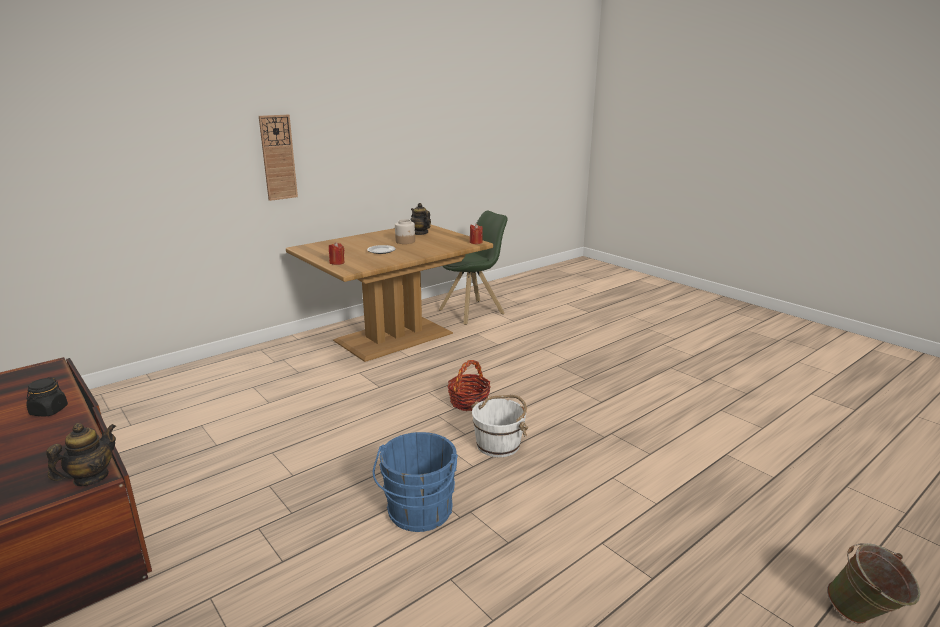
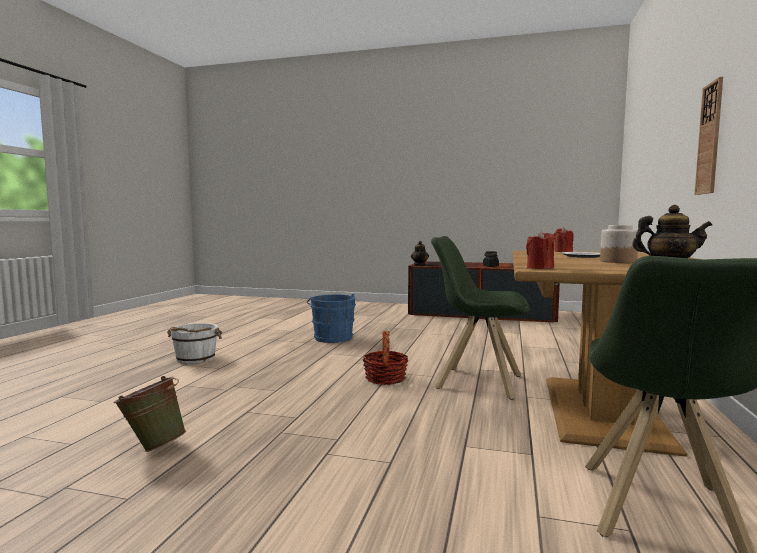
camera: 145 degrees right, 15 degrees down
(410, 375) = (478, 382): none -> green chair
(499, 444) = (322, 364): white bucket -> white bucket (195, 359)
(863, 619) = (68, 356): green bucket -> green bucket (153, 446)

